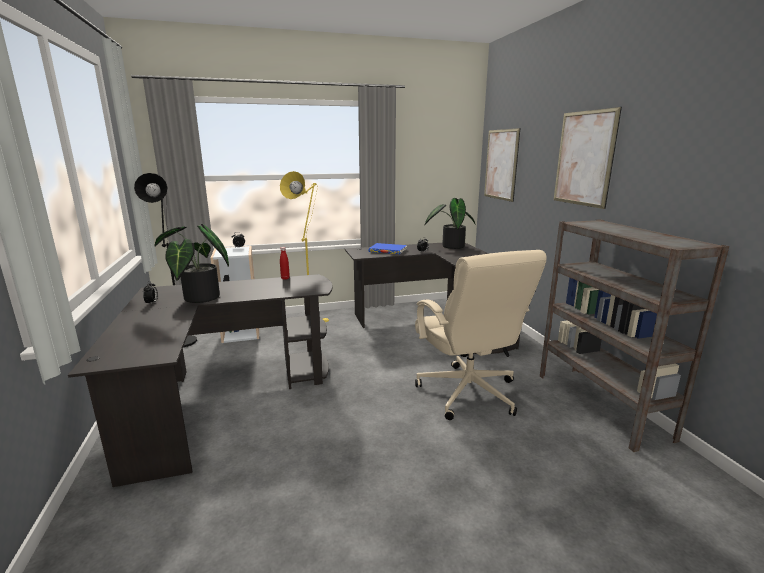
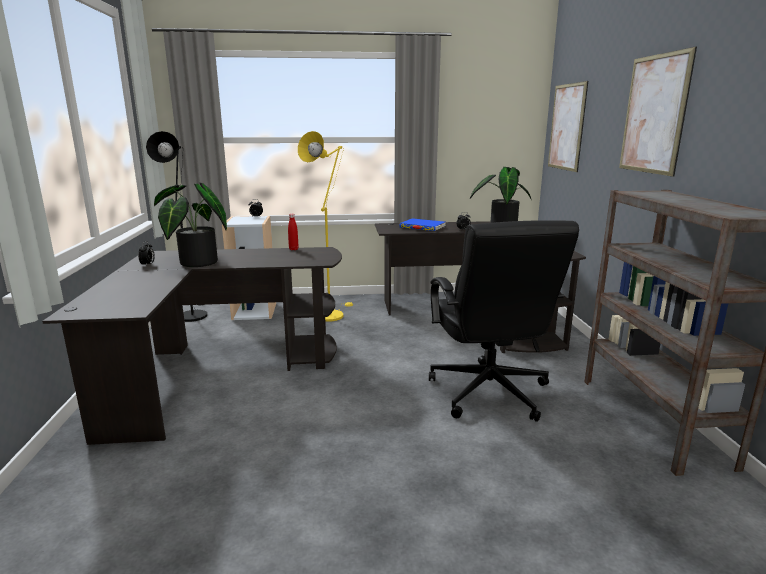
camera: 10 degrees right, 0 degrees up
(468, 391) = (489, 391): beige office chair -> black office chair

